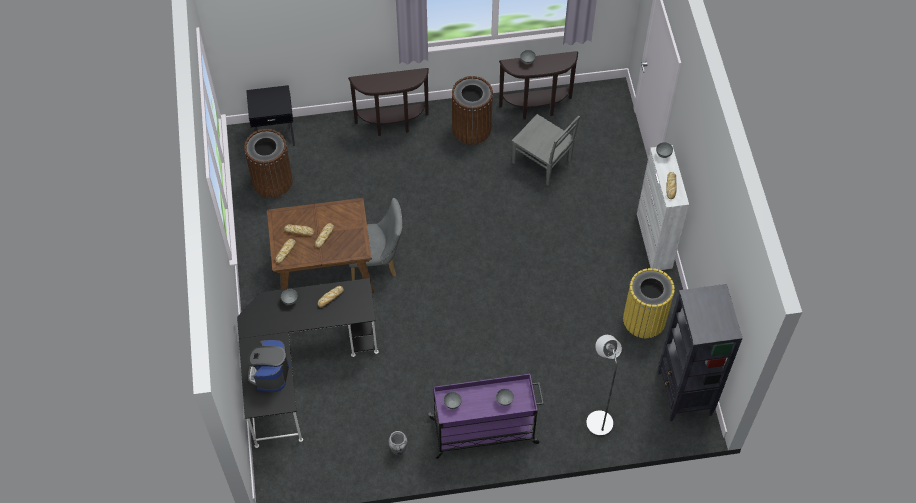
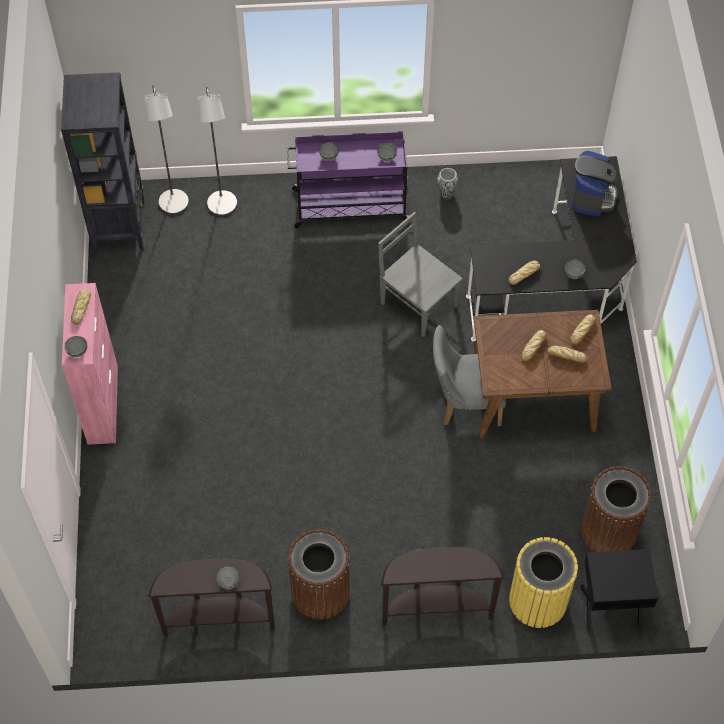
camera: 175 degrees left, 0 degrees up
(543, 162) = (226, 529): grey chair -> grey chair (417, 303)
(641, 416) = (174, 207): none -> grey floor lamp
(644, 319) = (142, 309): yellow trash can -> yellow trash can (538, 600)
(654, 241) = (103, 404): white cabinet -> pink cabinet

